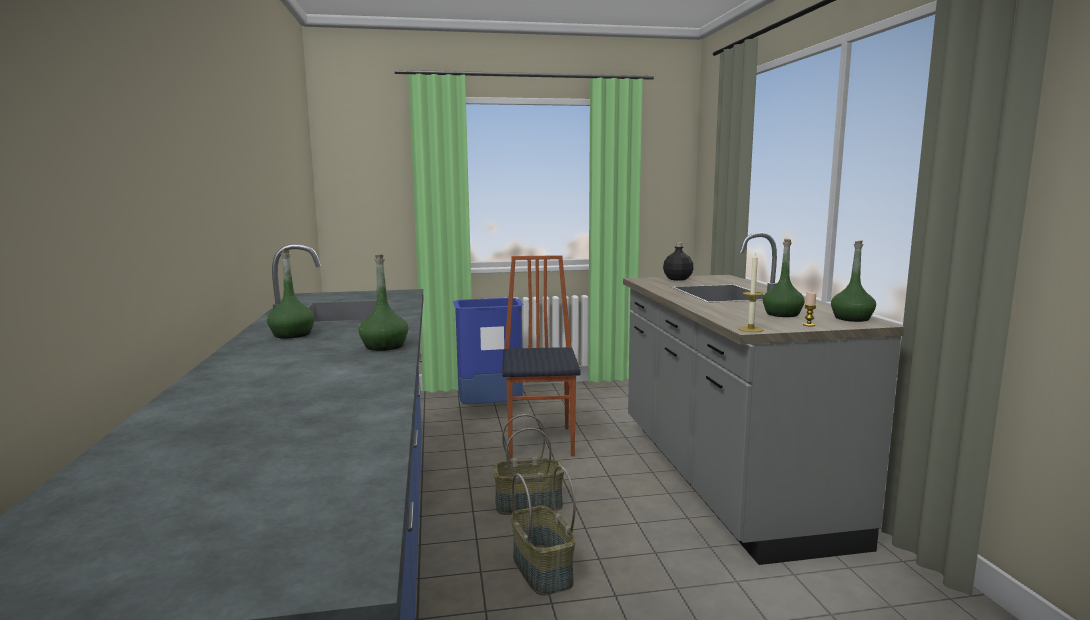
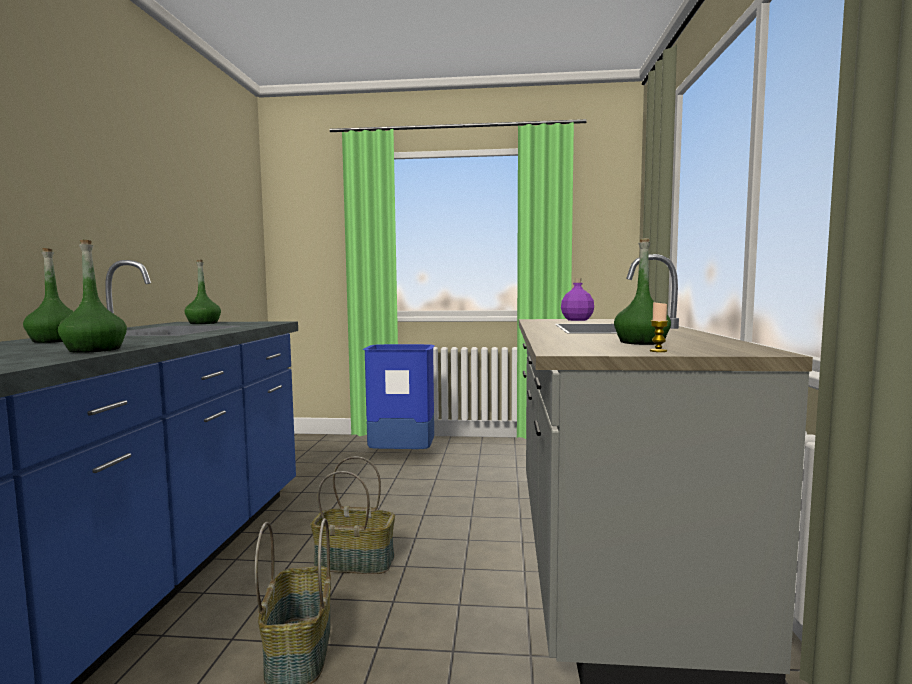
camera: 15 degrees right, 5 degrees down
(541, 441) = (425, 493): chair -> none
(677, 279) = (577, 320): black bottle -> purple bottle
(750, 329) = (563, 352): candle -> none
(851, 318) = (737, 348): green bottle -> green bottle (203, 323)

